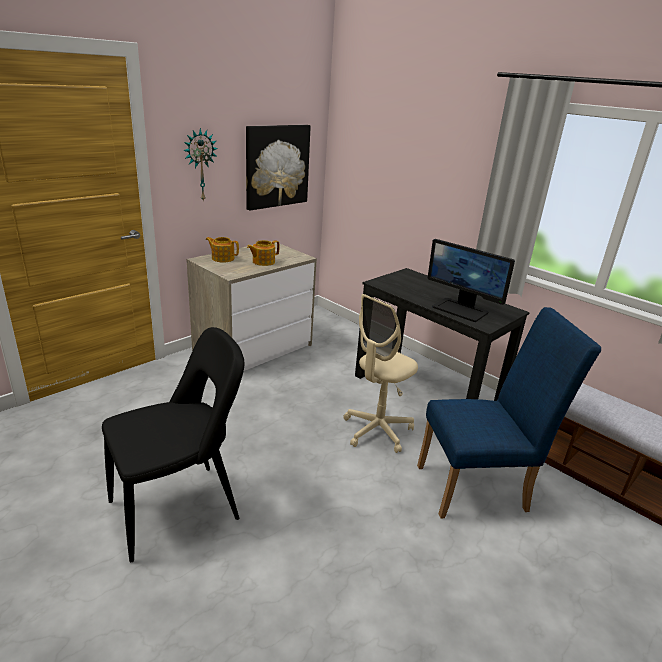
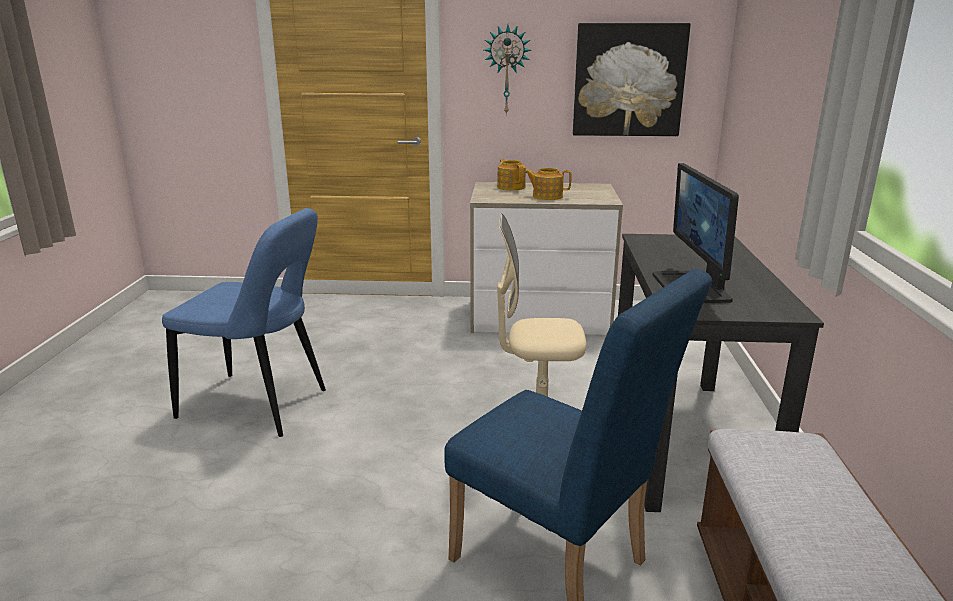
camera: 50 degrees right, 5 degrees down
(180, 508) = (259, 405): black chair -> blue chair

